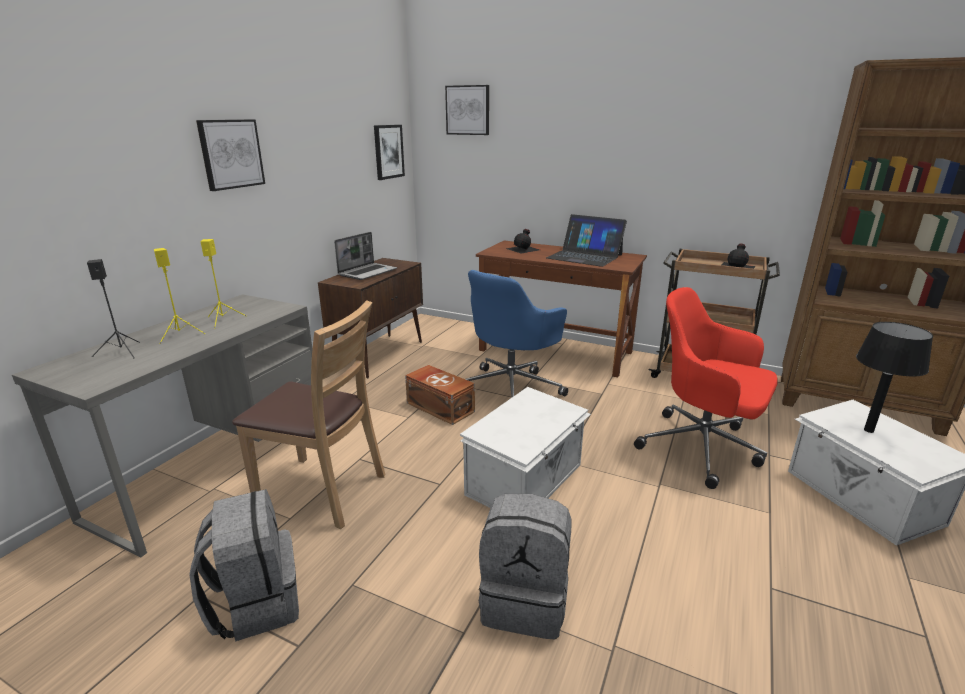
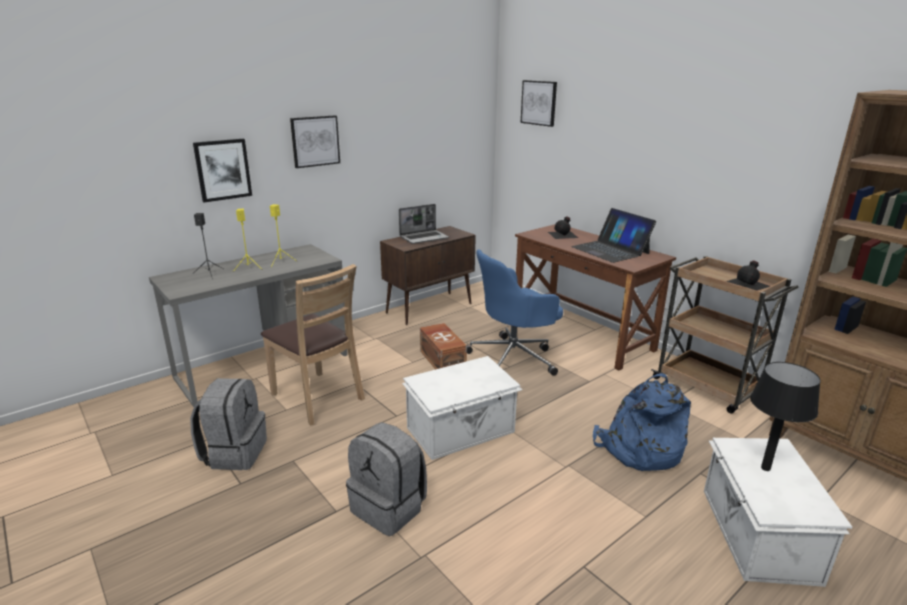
camera: 25 degrees right, 0 degrees up
(388, 151) = (467, 135): picture -> picture (223, 170)
(702, 448) = (638, 449): red office chair -> blue backpack

